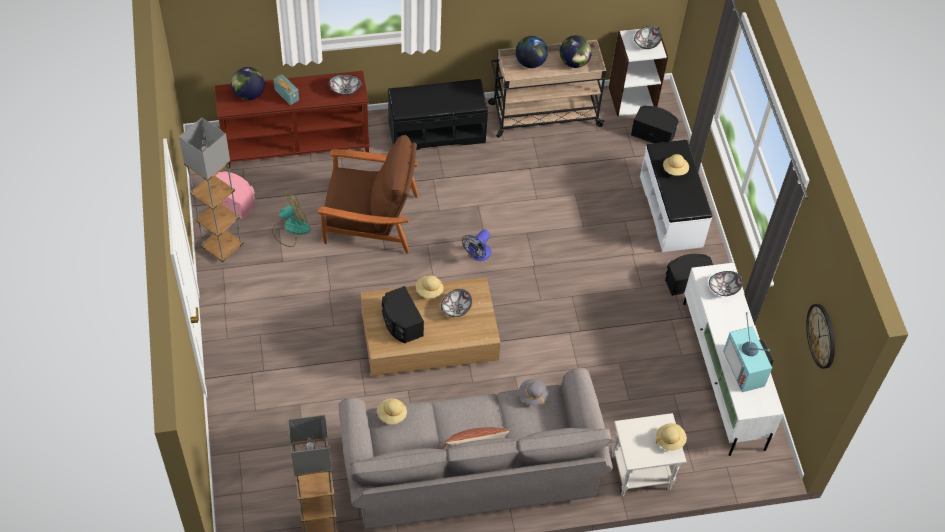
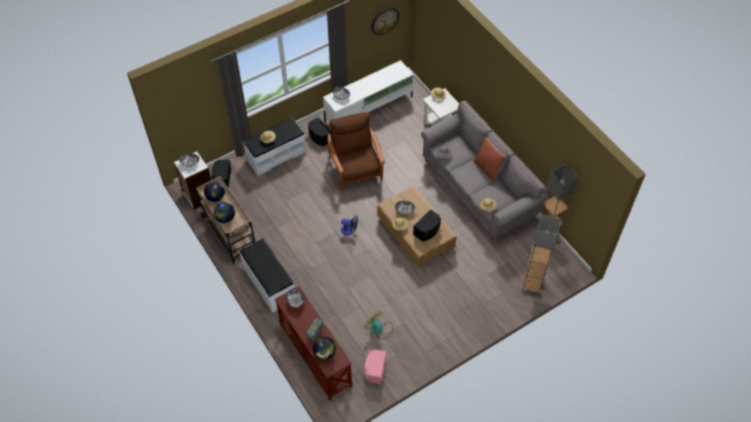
camera: 110 degrees left, 0 degrees up
(222, 247) = (411, 359): grey floor lamp -> grey floor lamp (532, 285)
(370, 219) = (352, 291): brown armchair -> brown armchair (355, 168)
(436, 131) = (268, 283): black bench -> white bench
(746, 368) = (383, 77): television -> none

